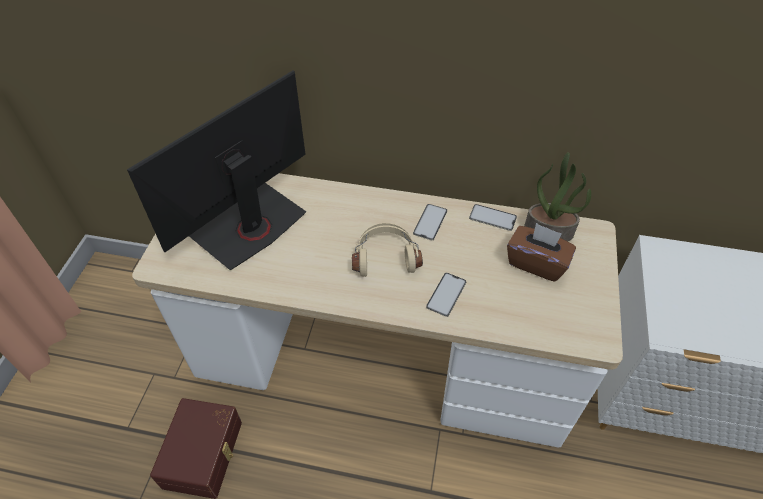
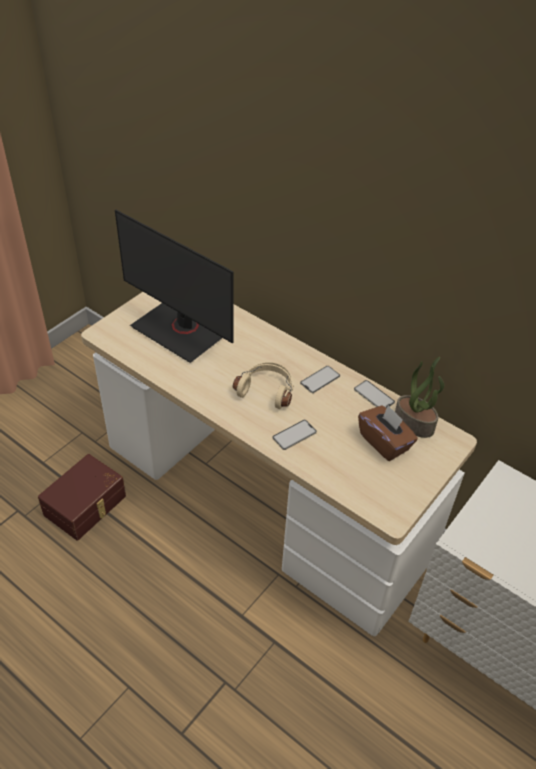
camera: 25 degrees right, 5 degrees down
(249, 226) = (180, 330): monitor -> monitor turned 120 degrees counterclockwise

